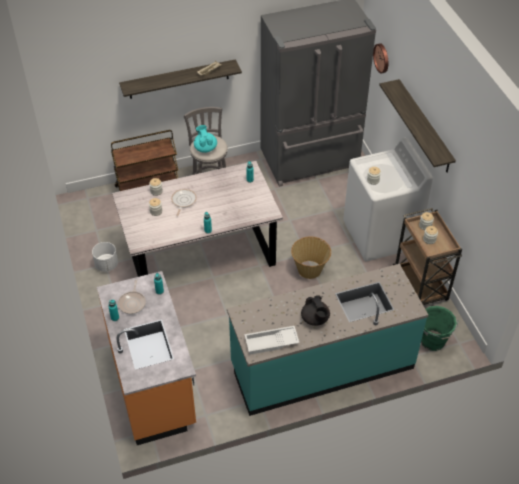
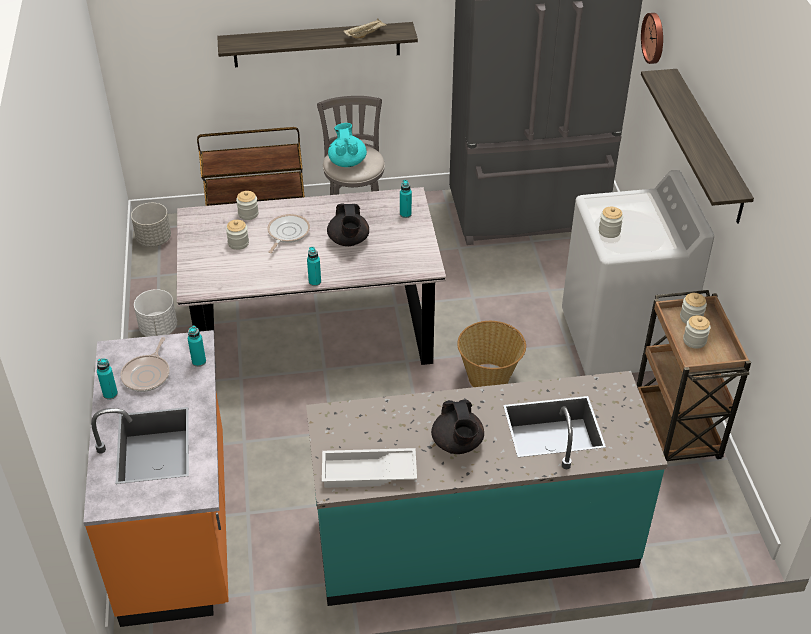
camera: 10 degrees right, 5 degrees down
(86, 206) = (154, 239): none -> grey planter
(221, 201) = (348, 241): none -> black teapot
(433, 341) = (682, 526): green bucket -> none

